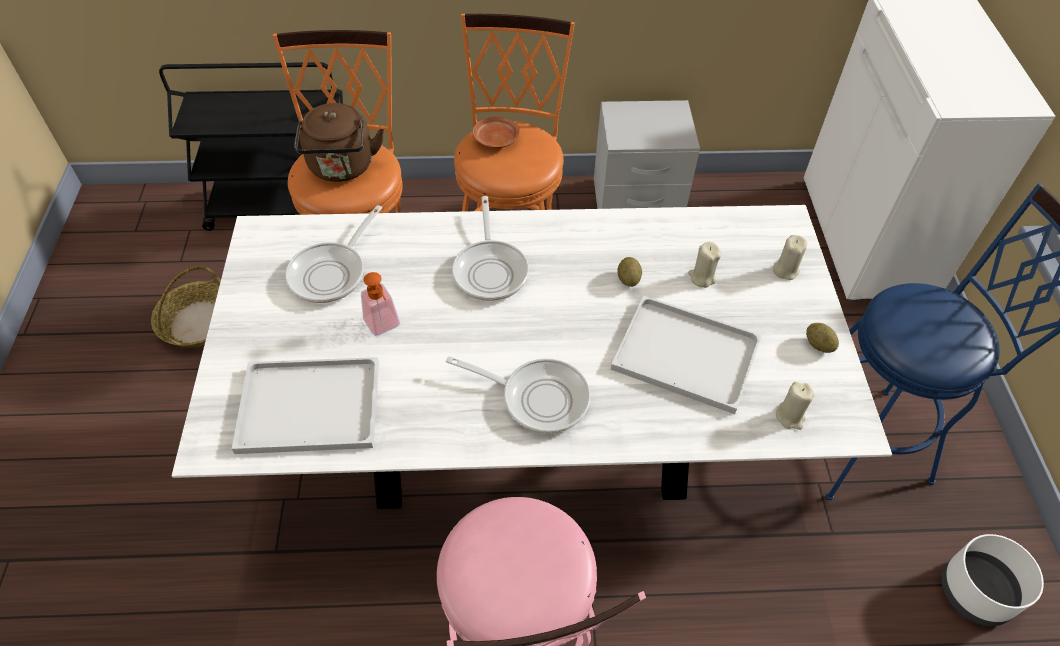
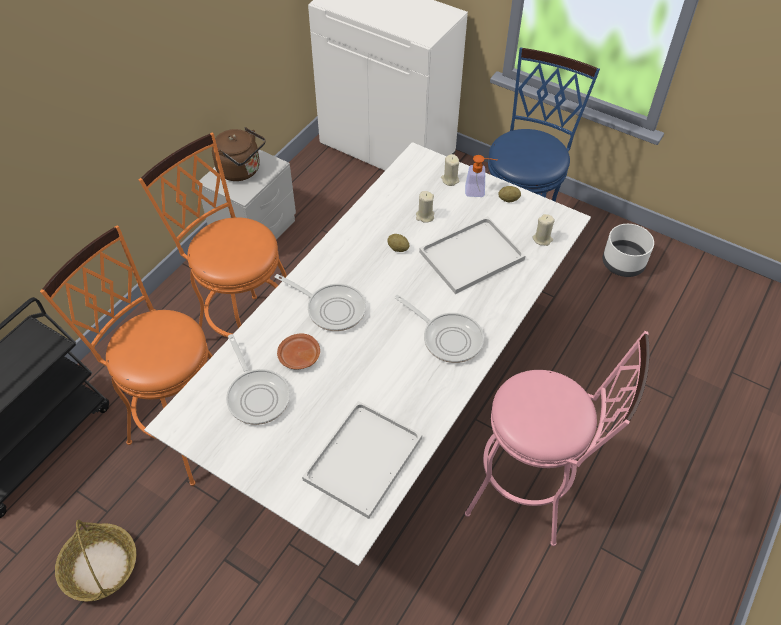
camera: 55 degrees left, 0 degrees up
(342, 168) = (155, 344): brown kettle -> brown kettle (241, 170)
(384, 327) = (331, 387): soap dispenser -> soap dispenser (479, 191)
(495, 139) = (214, 245): brown plate -> brown plate (299, 356)
(538, 397) = (448, 338): frying pan -> frying pan turned 75 degrees clockwise

